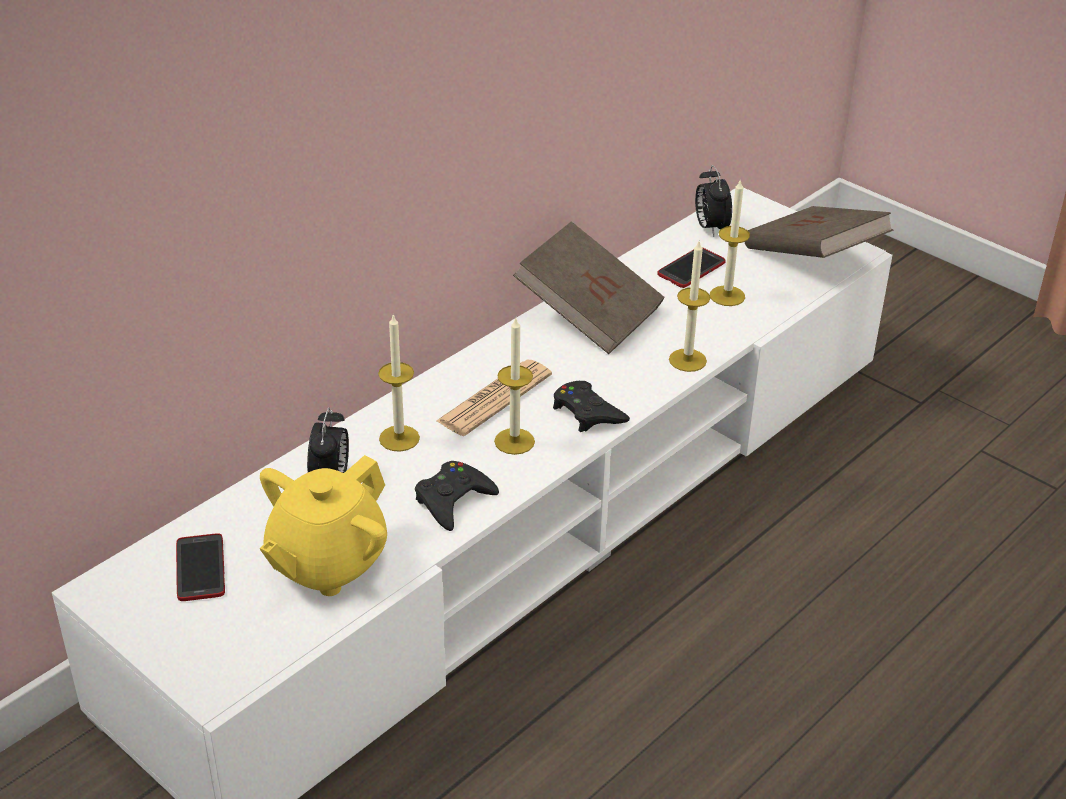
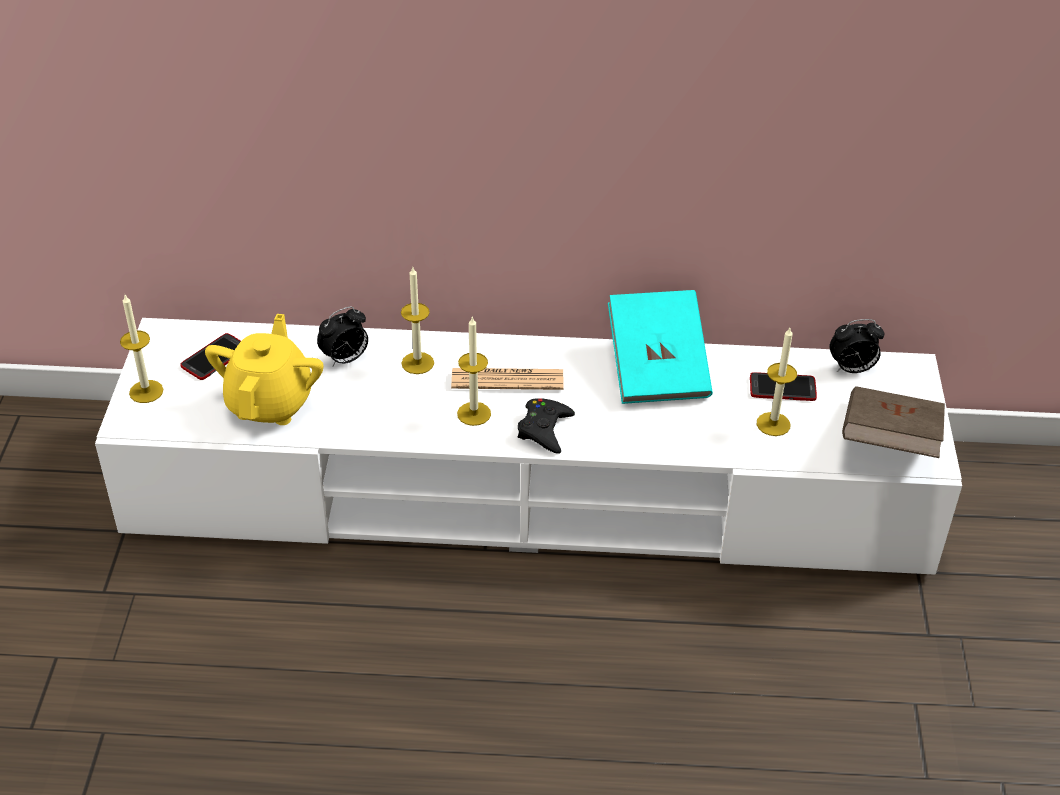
camera: 50 degrees right, 5 degrees up
(326, 563) = (270, 403): yellow teapot -> yellow teapot turned 105 degrees clockwise
(453, 500) = (384, 421): black game controller -> none
(589, 313) = (657, 369): brown book -> turquoise book
(687, 360) = (666, 445): candle -> candle (146, 391)
(710, 228) = (851, 369): alarm clock -> alarm clock turned 135 degrees counterclockwise

